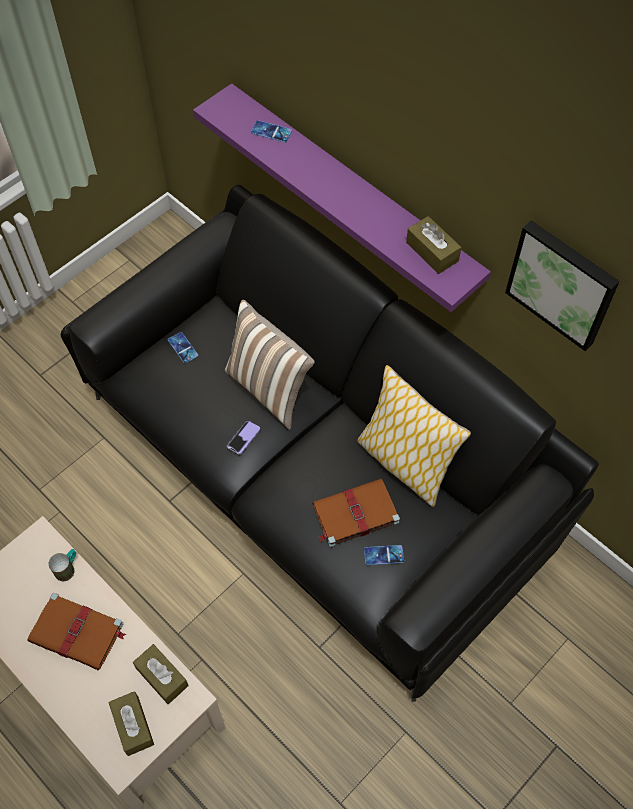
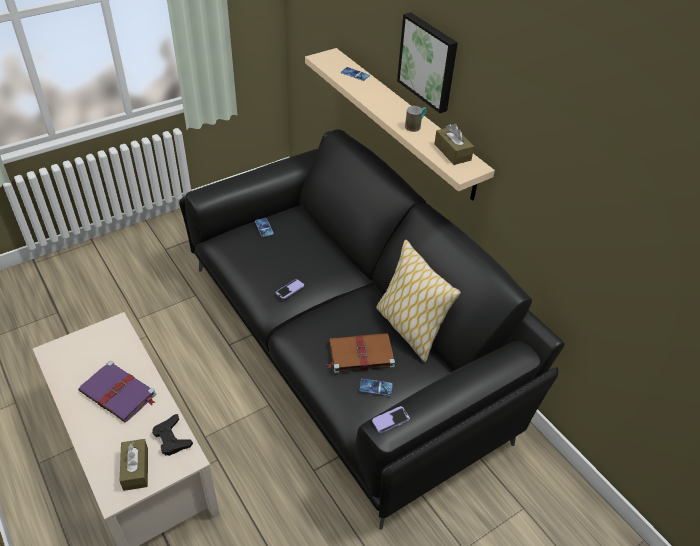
camera: 10 degrees right, 15 degrees down
(68, 568) = (128, 349): mug -> mug (415, 126)
(78, 633) = (119, 394): brown book -> purple book
(162, 677) = (172, 438): brown tissue box -> black game controller
(269, 389) = (319, 263): pillow -> none
(352, 192) = (404, 122): purple shelf -> beige shelf
(418, 610) = (390, 420): none -> phone
(562, 283) = (546, 168): picture -> picture (429, 62)

